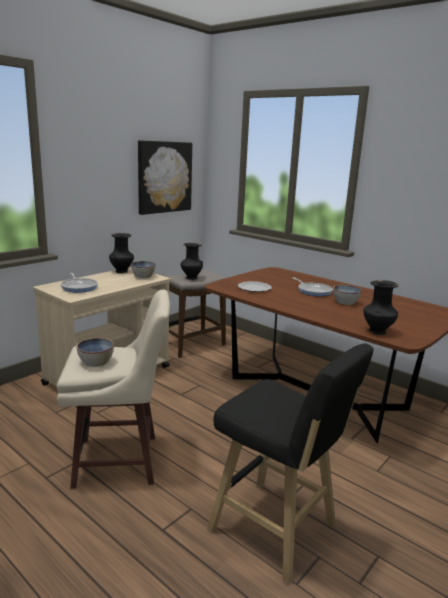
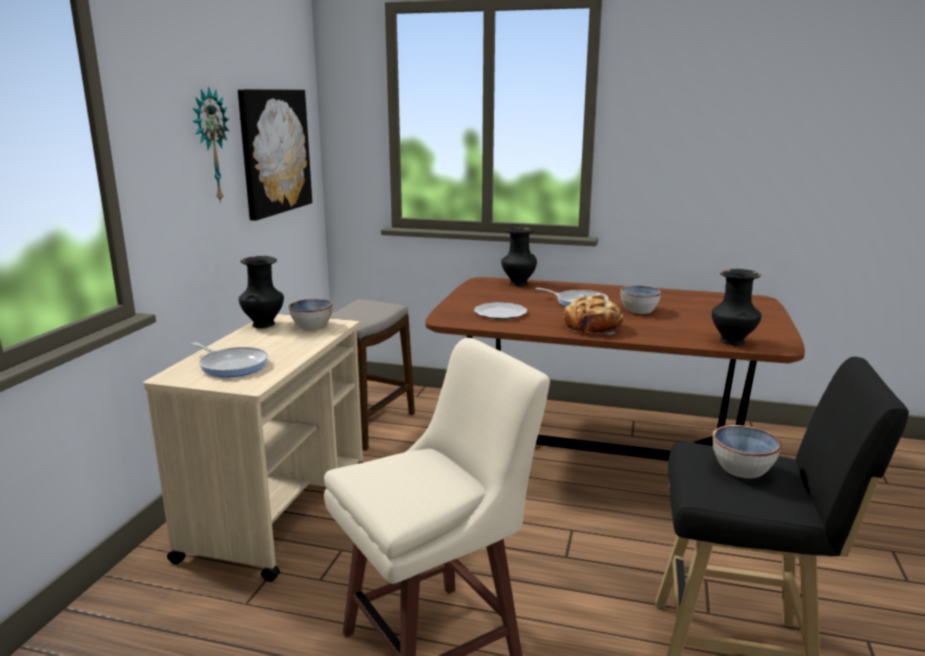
camera: 25 degrees left, 0 degrees up
(96, 362) = (411, 487): bowl -> bowl (741, 468)
(113, 170) = (210, 146): none -> wall clock
(191, 278) = (358, 316): black vase -> black vase (518, 284)
(297, 306) = (593, 327): none -> bread

